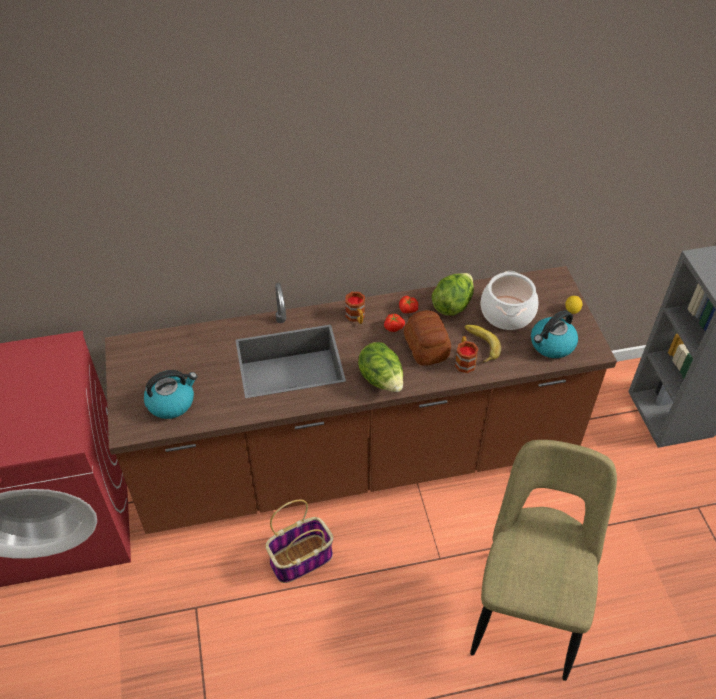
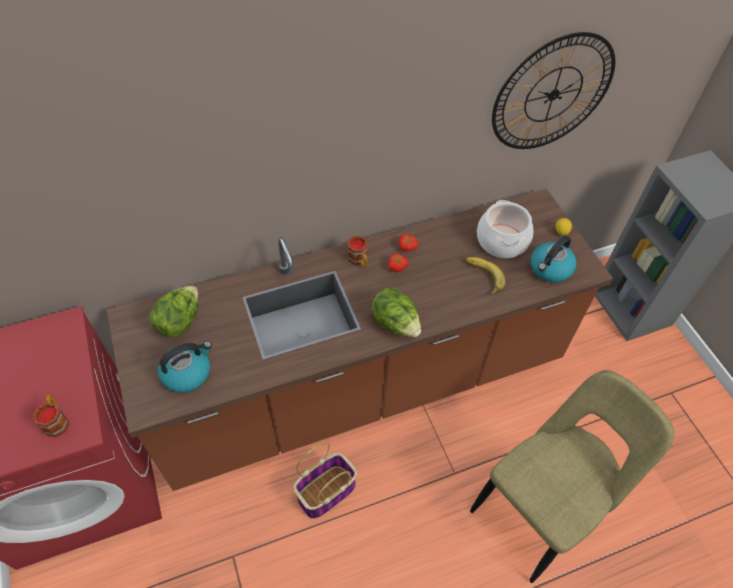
camera: 10 degrees left, 5 degrees up
(426, 347) = (432, 284): bread -> none
(452, 304) = (449, 238): lettuce -> lettuce (180, 321)
(464, 361) = (471, 294): mug -> mug (56, 420)
(528, 606) = (542, 509): beige chair -> beige chair turned 45 degrees clockwise
(564, 167) = (553, 94): none -> wall clock

